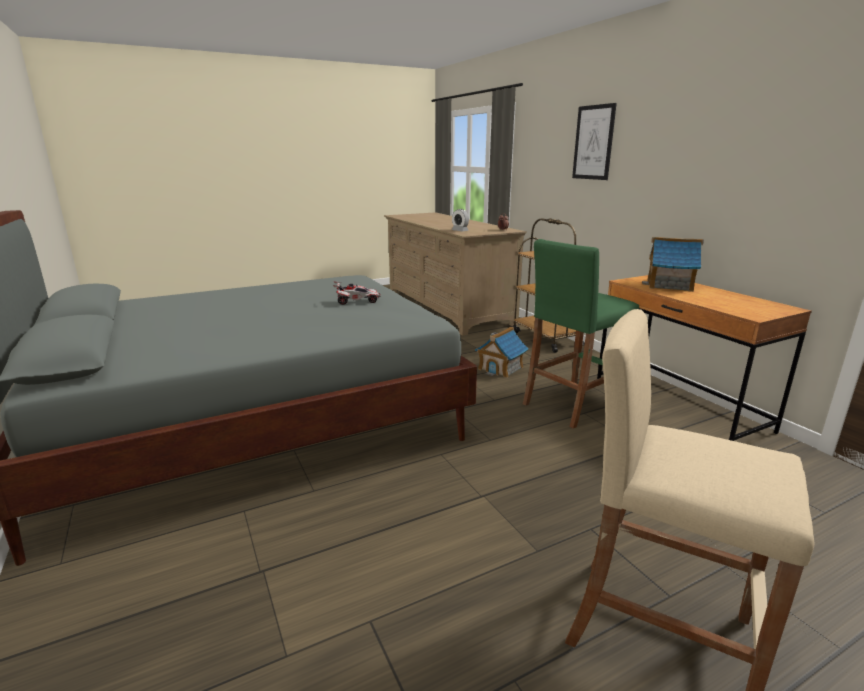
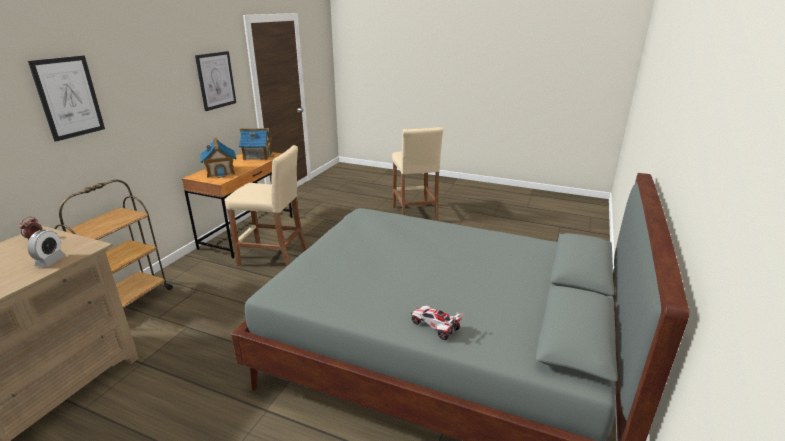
camera: 130 degrees left, 5 degrees up
(357, 301) = (357, 247): toy car -> toy car (434, 327)
(501, 368) = (230, 300): toy house -> toy house (257, 156)
(573, 404) = (273, 258): green stool -> beige stool
(784, 154) = (216, 80): none -> picture

